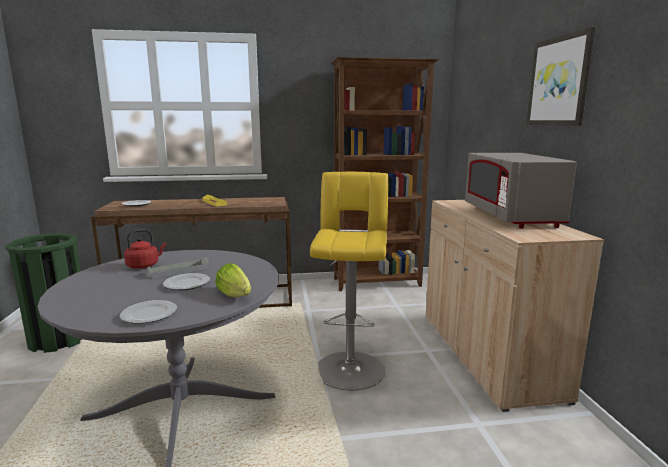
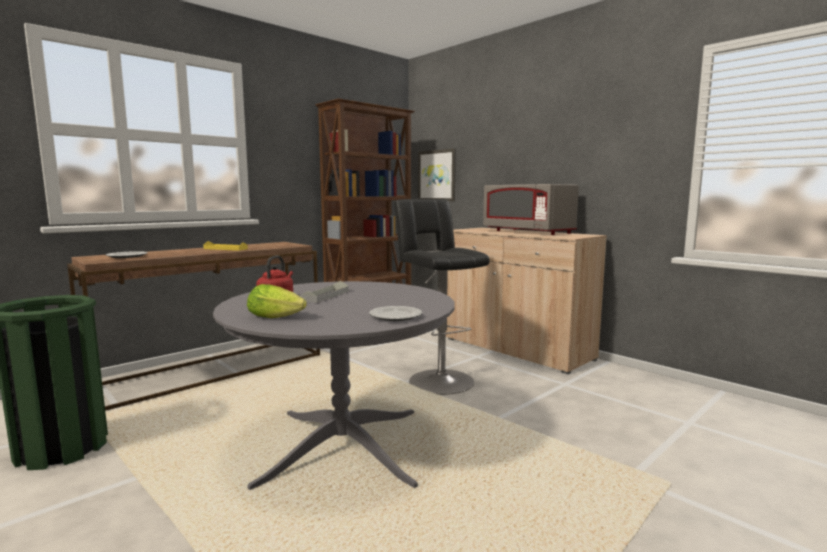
camera: 35 degrees left, 5 degrees down
(186, 284) = (364, 300): plate -> none
(235, 295) = (426, 298): lettuce -> lettuce (278, 317)
(350, 366) = (438, 379): yellow stool -> black stool
(559, 81) = (546, 131): picture -> picture (437, 175)

